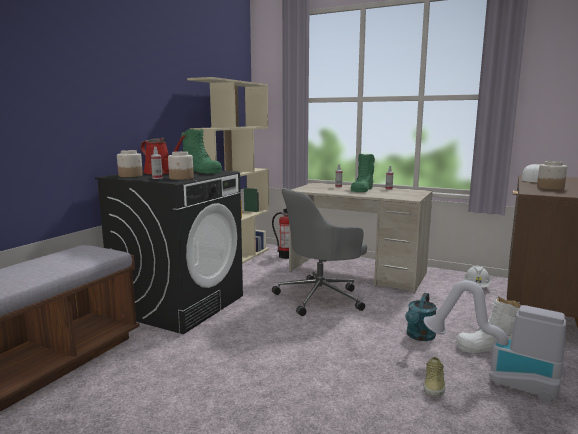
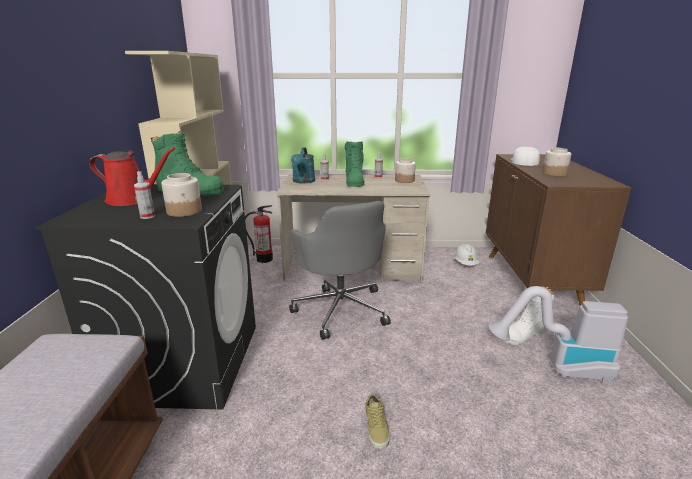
camera: 25 degrees left, 10 degrees up
(131, 175) = (95, 214): jar -> jar (404, 180)
(321, 297) = (341, 309): grey office chair -> grey office chair turned 60 degrees counterclockwise
(419, 336) = (465, 337): turquoise watering can -> turquoise watering can (303, 181)
(434, 384) = (519, 393): beige shoe -> beige shoe (377, 427)

